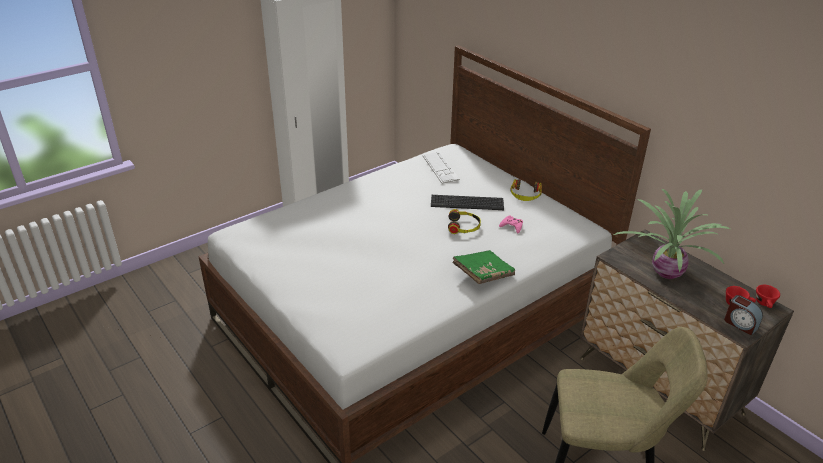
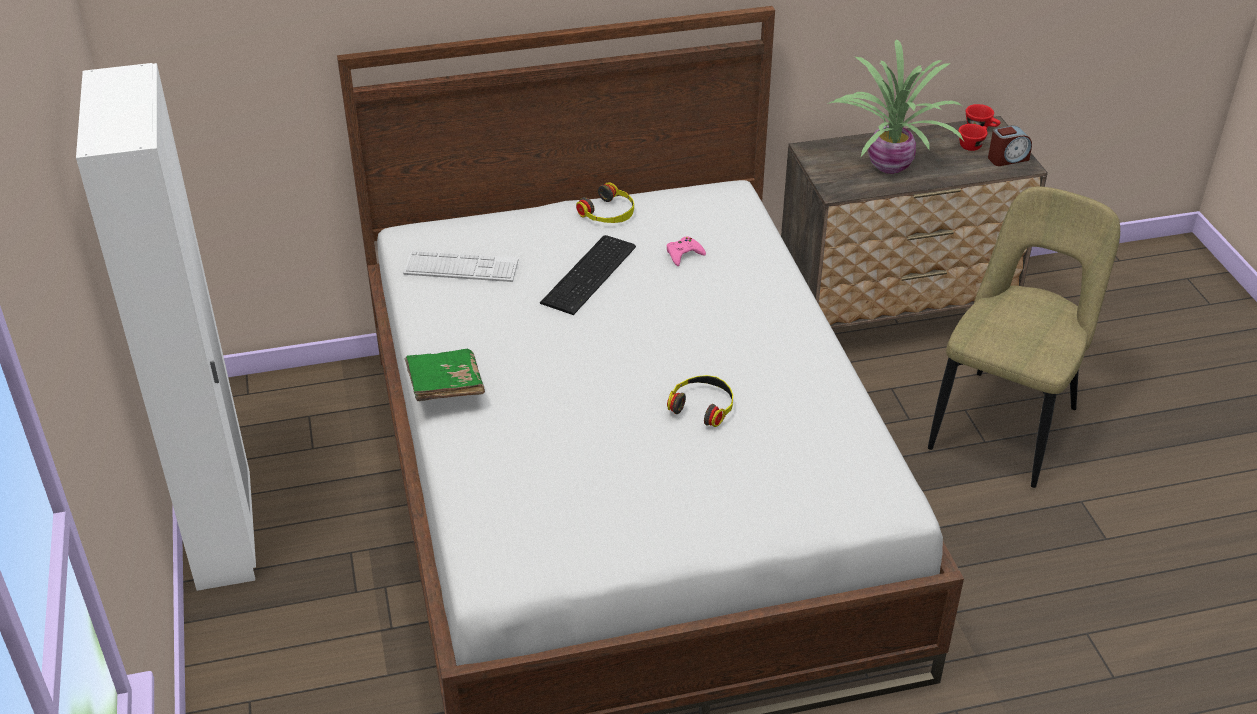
camera: 65 degrees left, 5 degrees up
(464, 226) = (654, 299): headphones -> headphones (702, 406)
(483, 274) = (784, 321): green book -> green book (445, 388)

